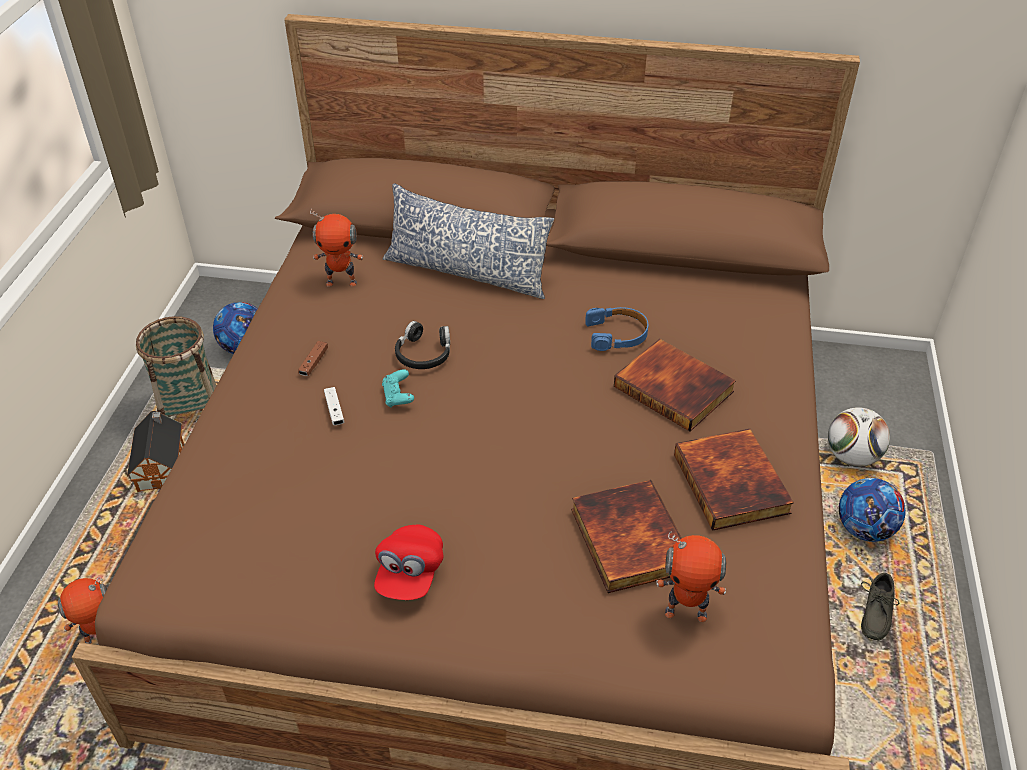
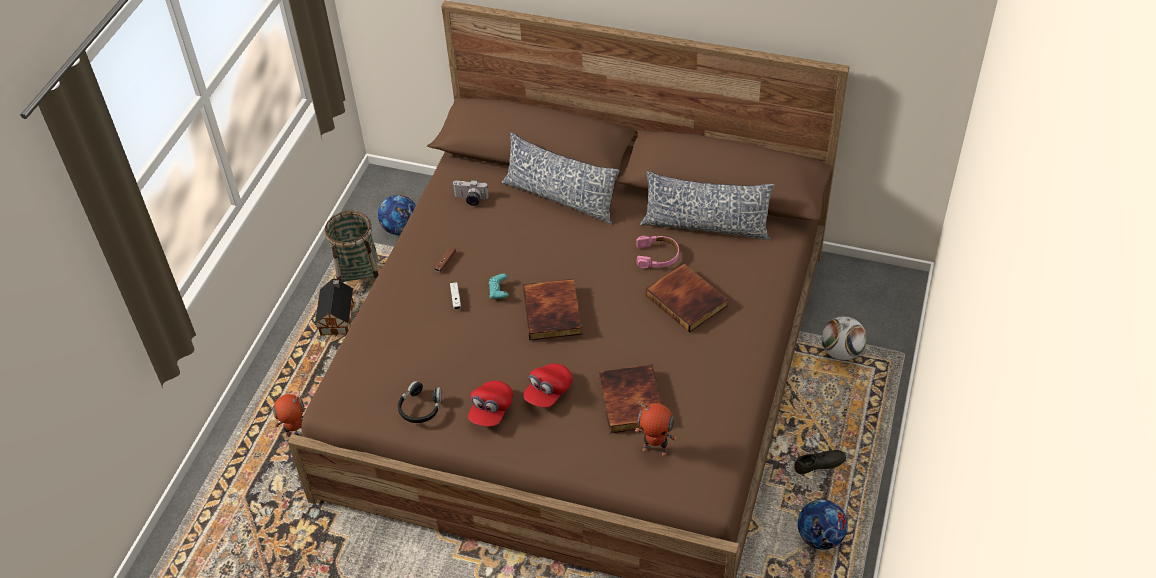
camera: 10 degrees right, 5 degrees up
(341, 282) = (470, 199): toy robot -> camera
(424, 354) = (520, 261): black headphones -> black headphones (420, 407)
(496, 537) = (548, 392): none -> red cap
(617, 334) = (657, 256): blue headphones -> pink headphones
(672, 293) = (705, 226): none -> pillow
(733, 483) = (708, 370): book -> book (554, 312)
(864, 529) = (833, 407): football -> football (820, 537)
(873, 613) = (820, 466): grey shoe -> grey shoe turned 135 degrees counterclockwise

